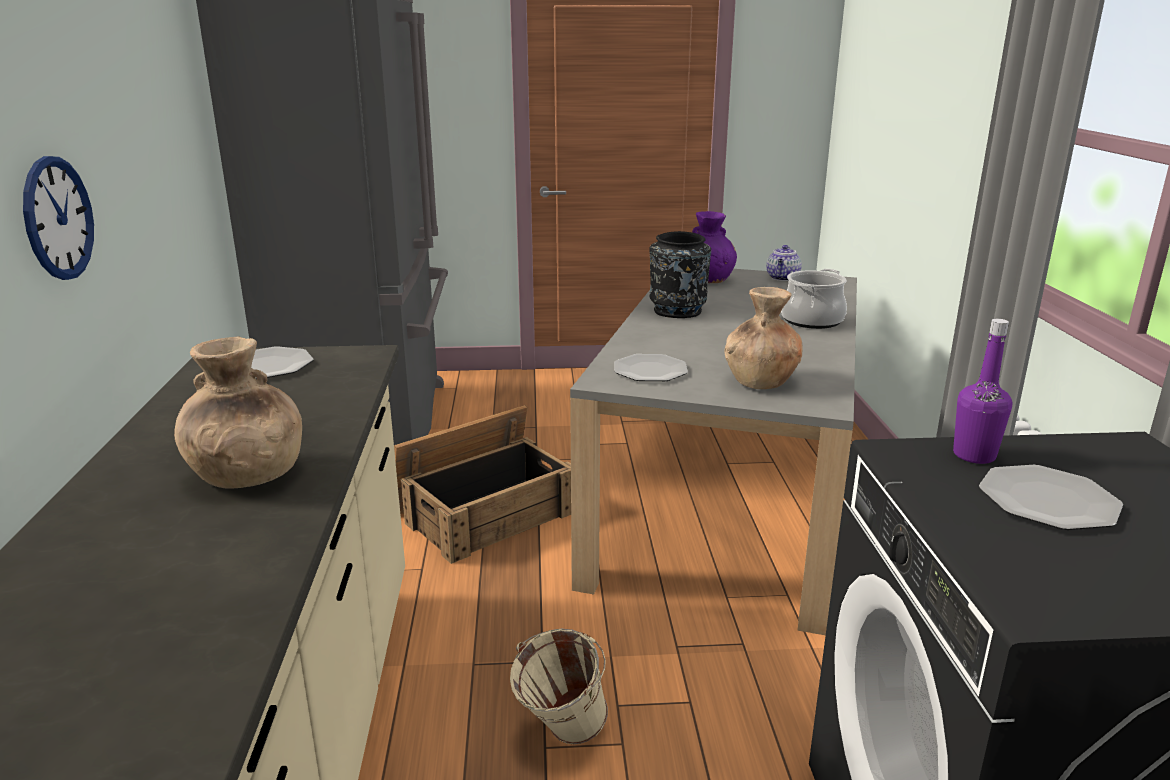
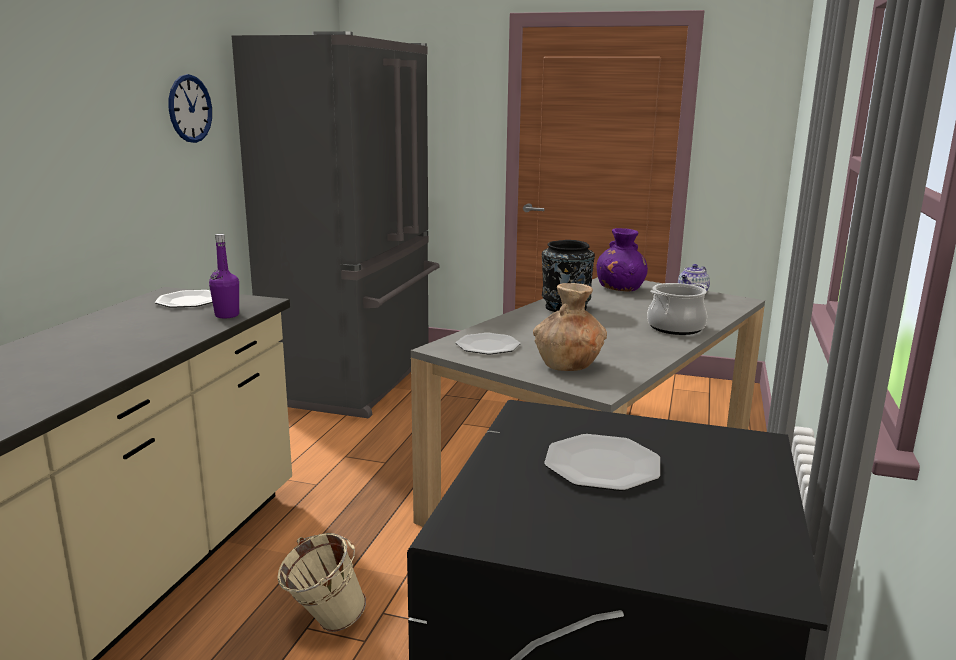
camera: 20 degrees right, 5 degrees down
(58, 218) = (57, 182): wall clock -> wall clock (190, 108)
(246, 475) = (89, 360): brown vase -> none
(485, 512) = (392, 453): crate -> none
(974, 455) = (591, 425): purple bottle -> purple bottle (227, 315)

